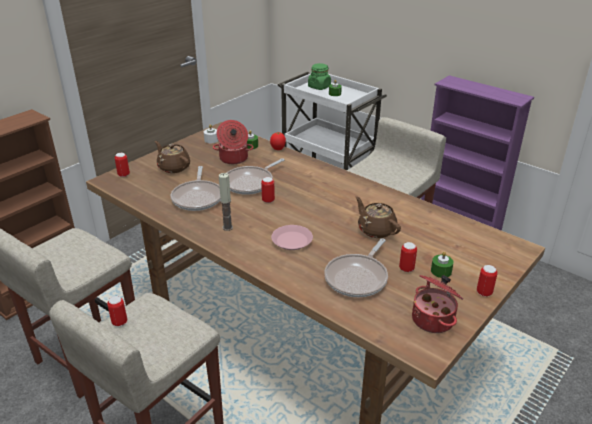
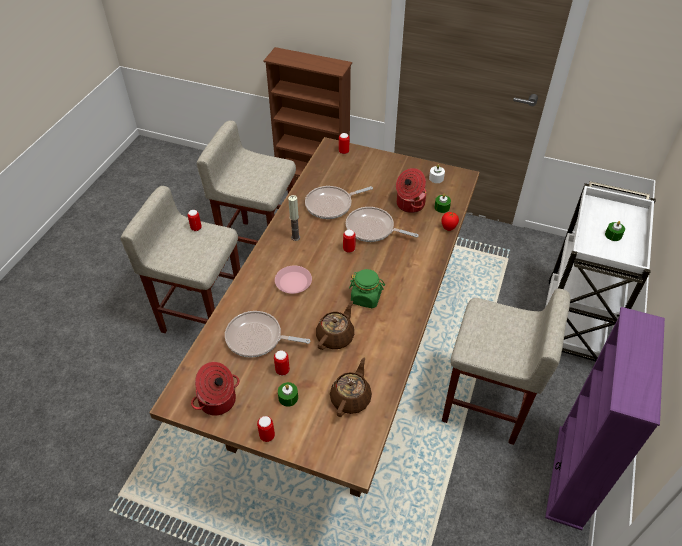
camera: 70 degrees right, 15 degrees up
(173, 167) = (372, 174): brown teapot -> brown teapot (351, 398)
(319, 87) = (621, 217): green jar -> green jar (366, 298)

